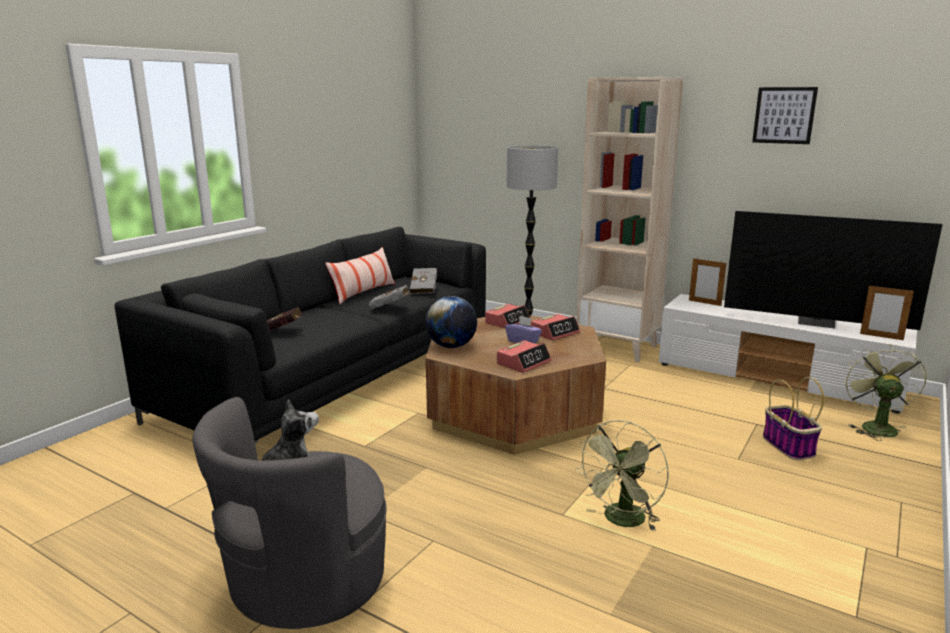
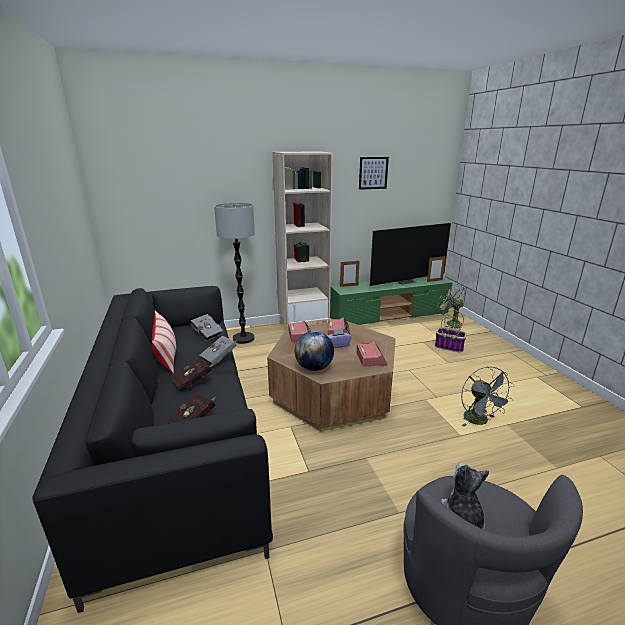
camera: 50 degrees left, 5 degrees up
(337, 314) = (194, 382): none -> red book
(622, 521) = (479, 421): green fan -> grey fan
(776, 378) = (388, 315): white tv stand -> green tv stand

